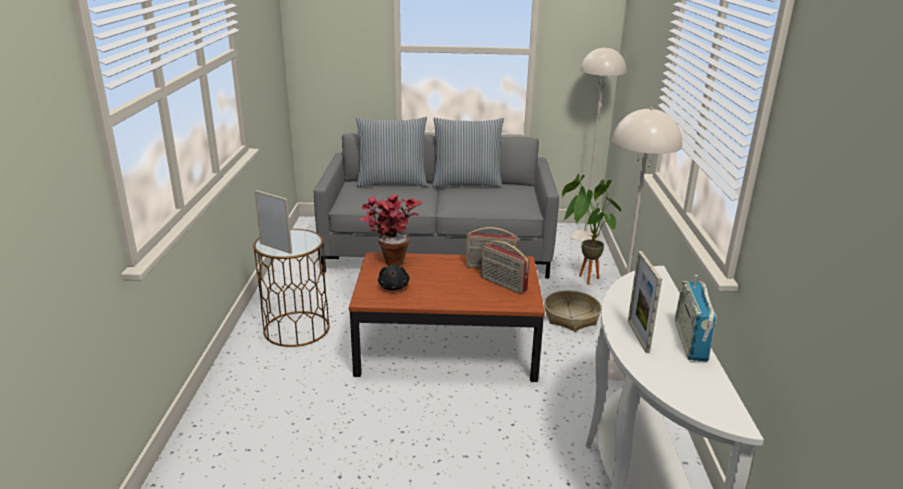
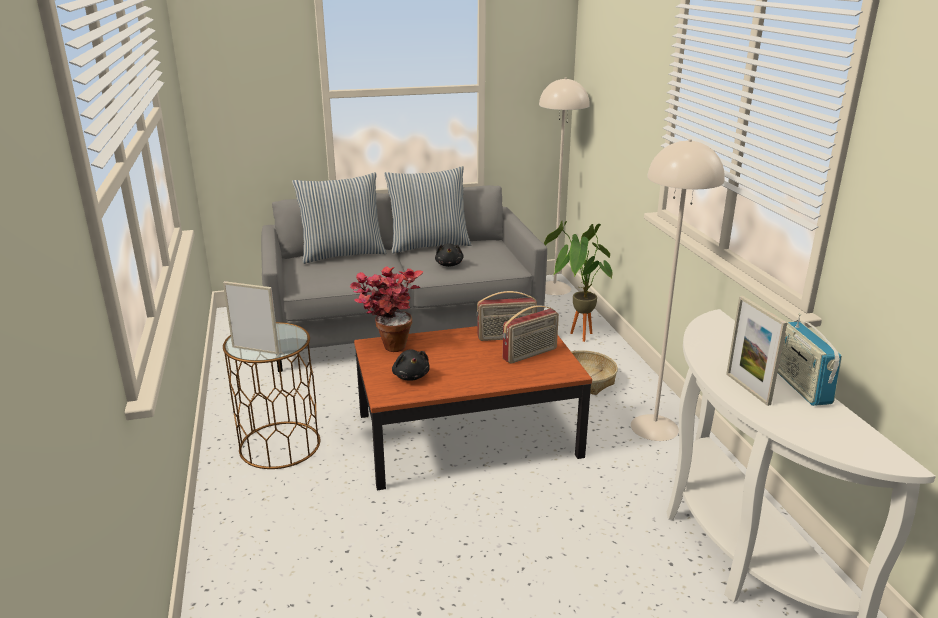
camera: 15 degrees left, 0 degrees up
(474, 201) = (449, 264): none -> black plush toy
(502, 284) = (530, 354): radio -> radio turned 60 degrees counterclockwise

